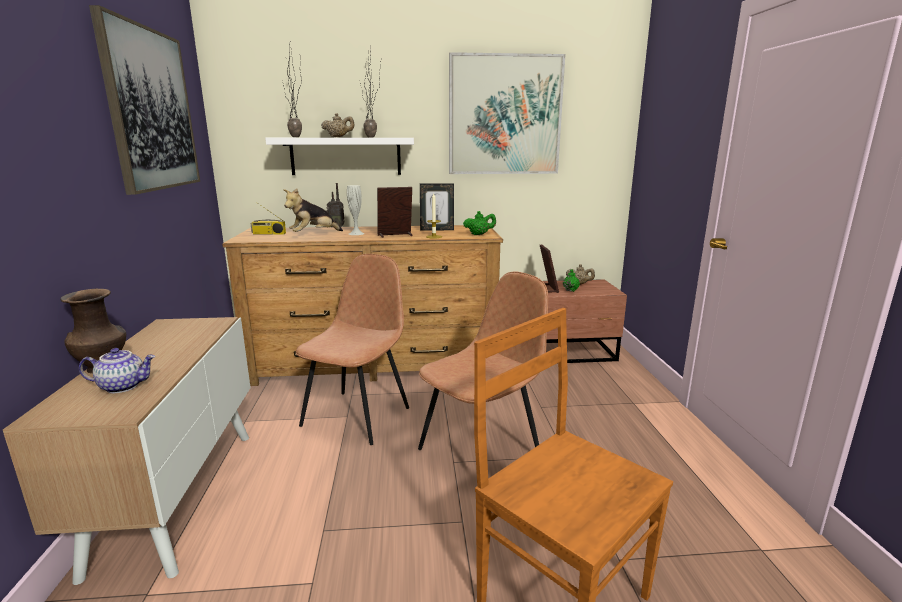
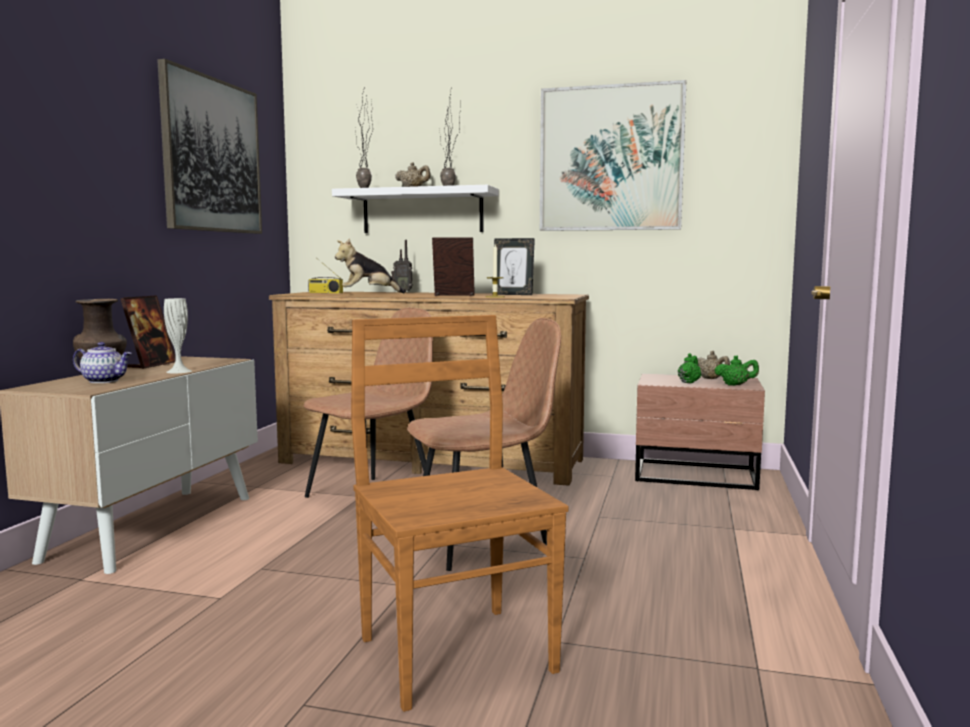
camera: 20 degrees right, 10 degrees down
(356, 233) = (414, 294): white vase -> white vase (179, 371)
(479, 234) = (553, 297): green teapot -> green teapot (735, 385)
(547, 288) = (659, 379): picture frame -> picture frame (151, 365)

